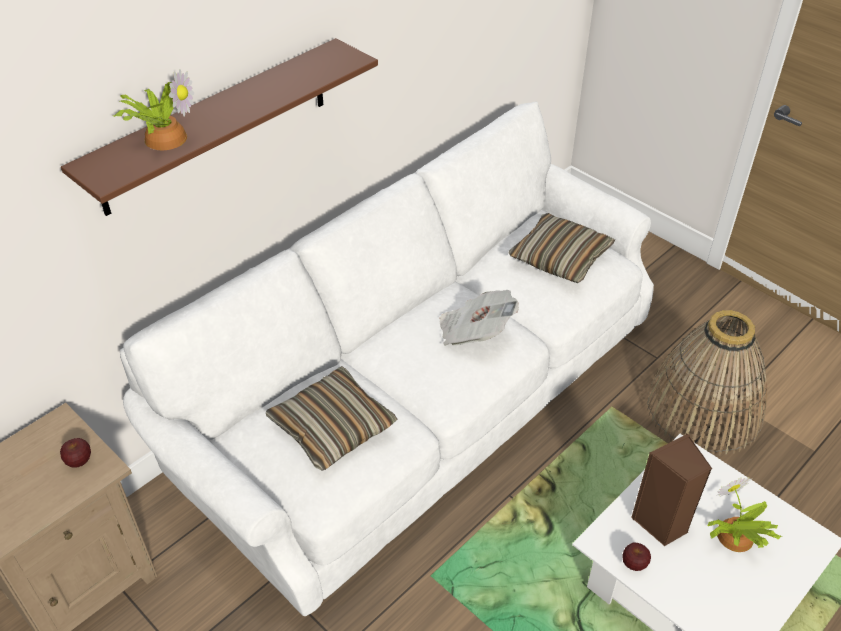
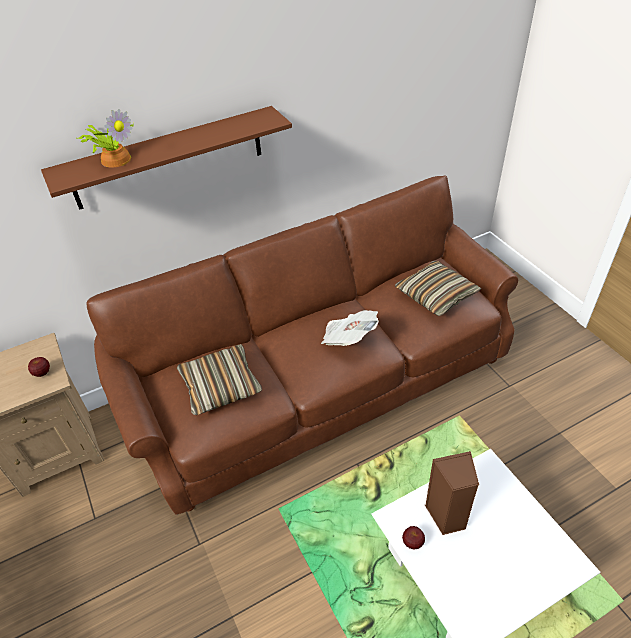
camera: 20 degrees right, 0 degrees up
(420, 402) = (319, 382): white sofa -> brown sofa
(703, 409) = (532, 433): basket -> none
(734, 538) = (503, 544): potted plant -> none

